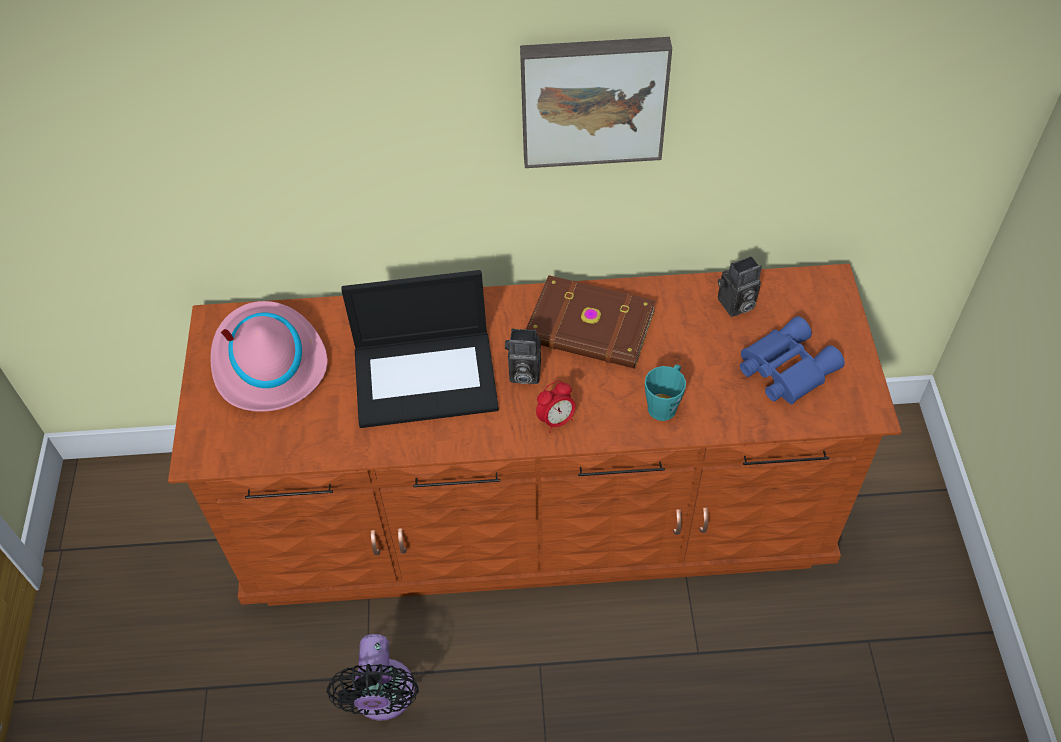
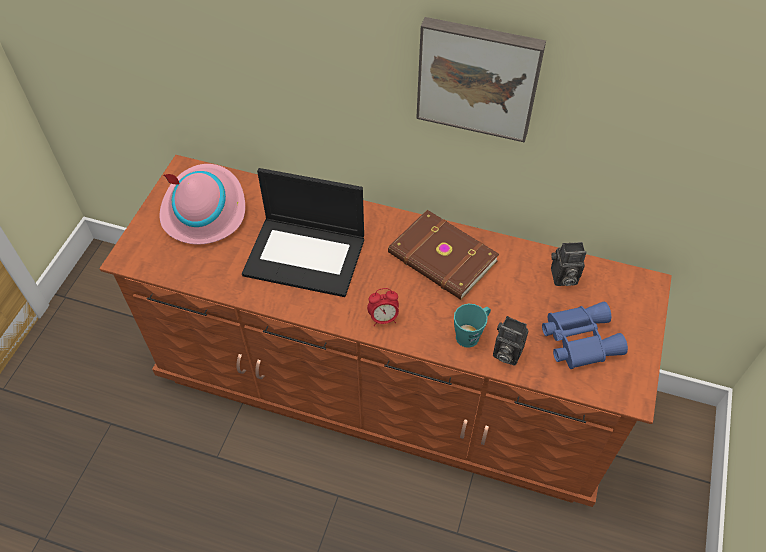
camera: 20 degrees right, 0 degrees up
(383, 697) = (220, 476): black fan -> none
(523, 373) = (376, 276): camera -> camera (505, 353)

